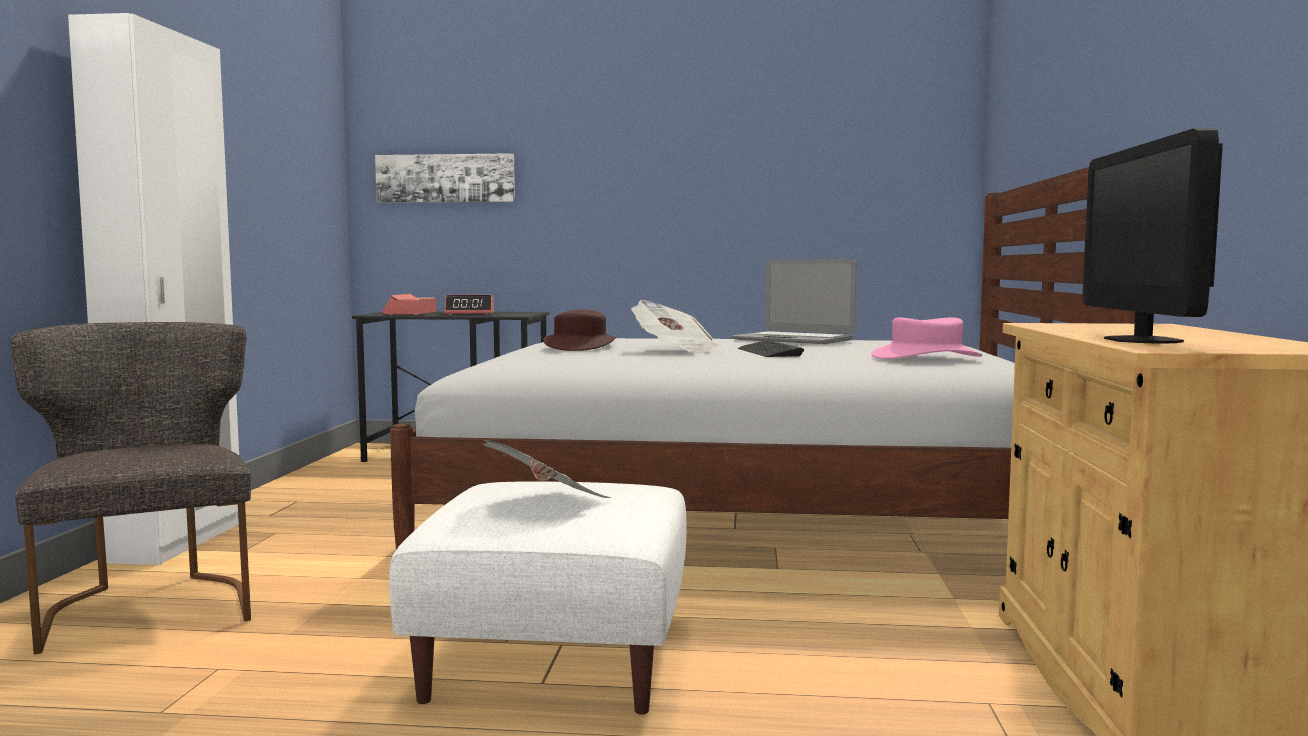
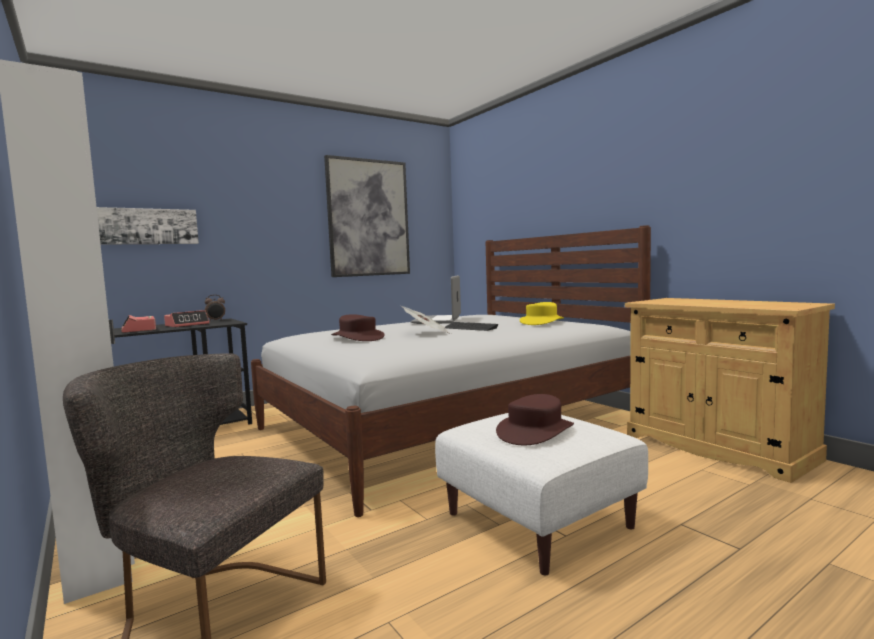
camera: 40 degrees left, 0 degrees up
(519, 312) = (216, 320): none -> alarm clock
(548, 504) = (535, 431): newspaper -> brown hat
(790, 156) = (368, 218): none -> picture
(793, 340) = (437, 320): laptop -> laptop turned 105 degrees clockwise
(926, 357) = (541, 322): pink hat -> yellow hat
(1142, 340) = (745, 305): monitor -> none

